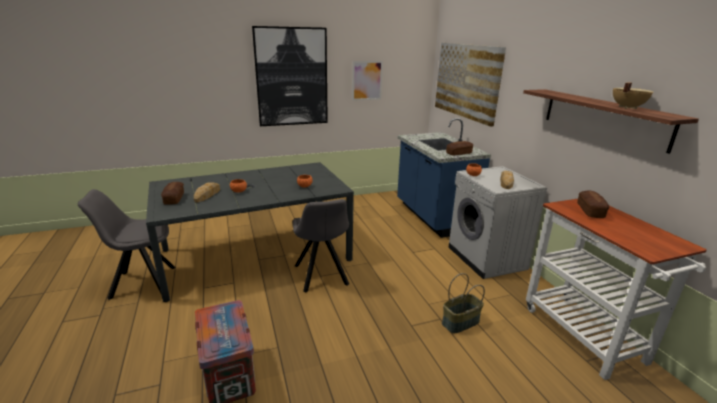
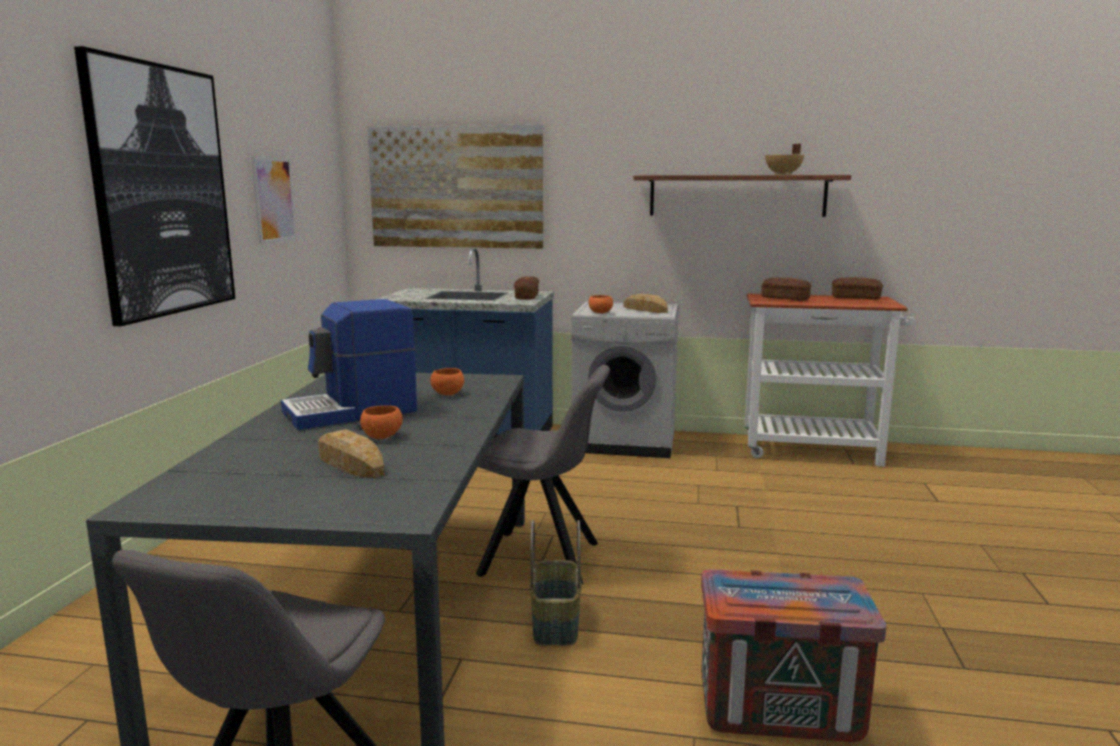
camera: 60 degrees left, 10 degrees down
(174, 199) = (313, 495): bread -> bread (855, 298)
(265, 179) = (352, 412): none -> coffee machine
(460, 323) = (754, 497): basket -> basket (557, 623)

